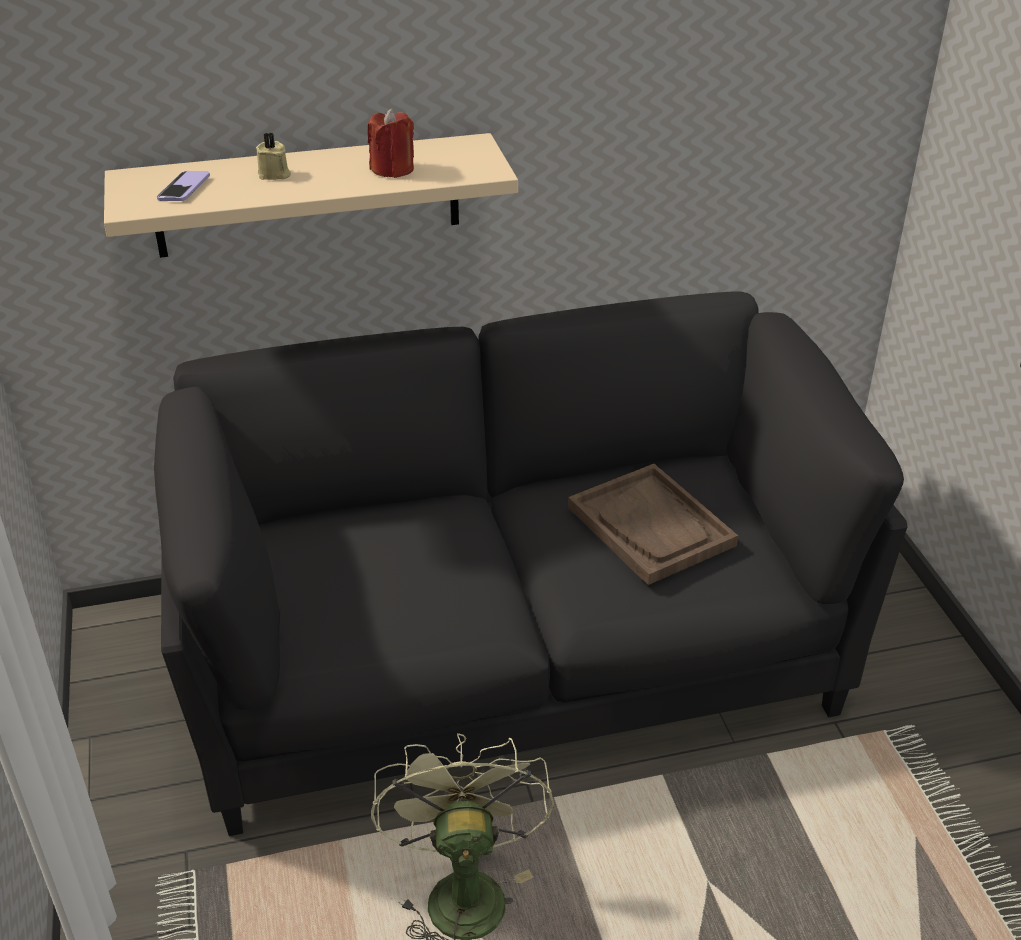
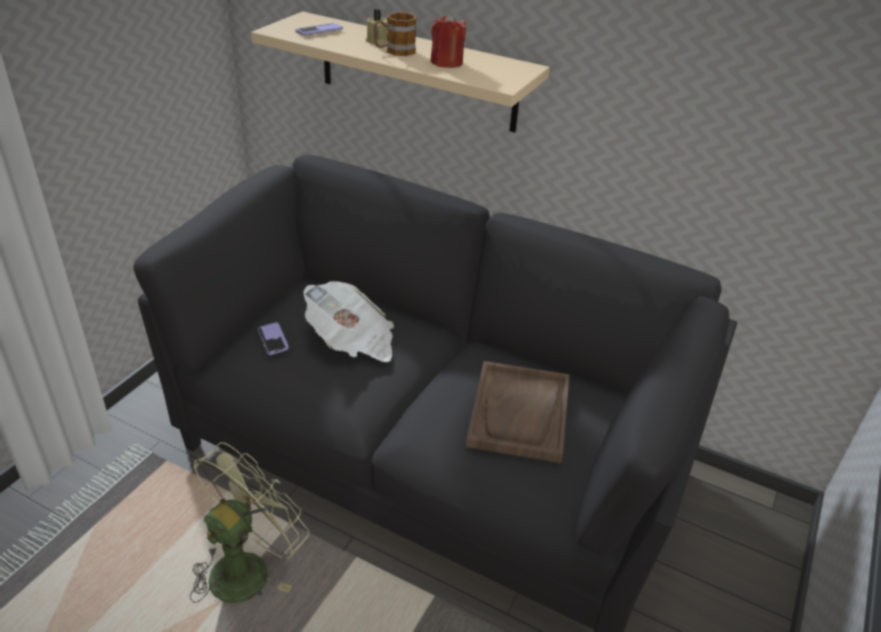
camera: 40 degrees right, 0 degrees up
(316, 178) = (394, 51): none -> mug
(325, 610) = (273, 340): none -> phone
(408, 560) = (352, 342): none -> newspaper

